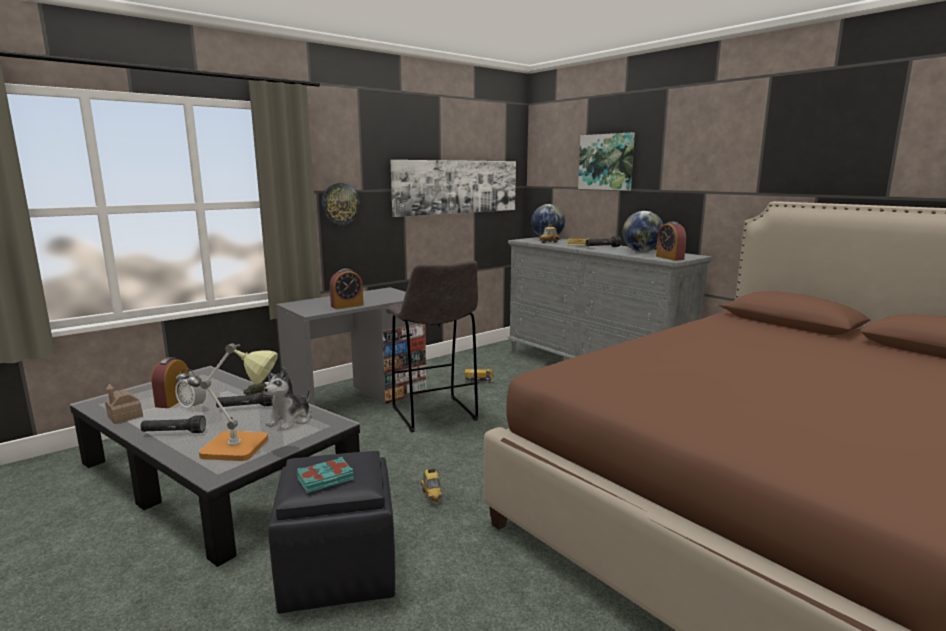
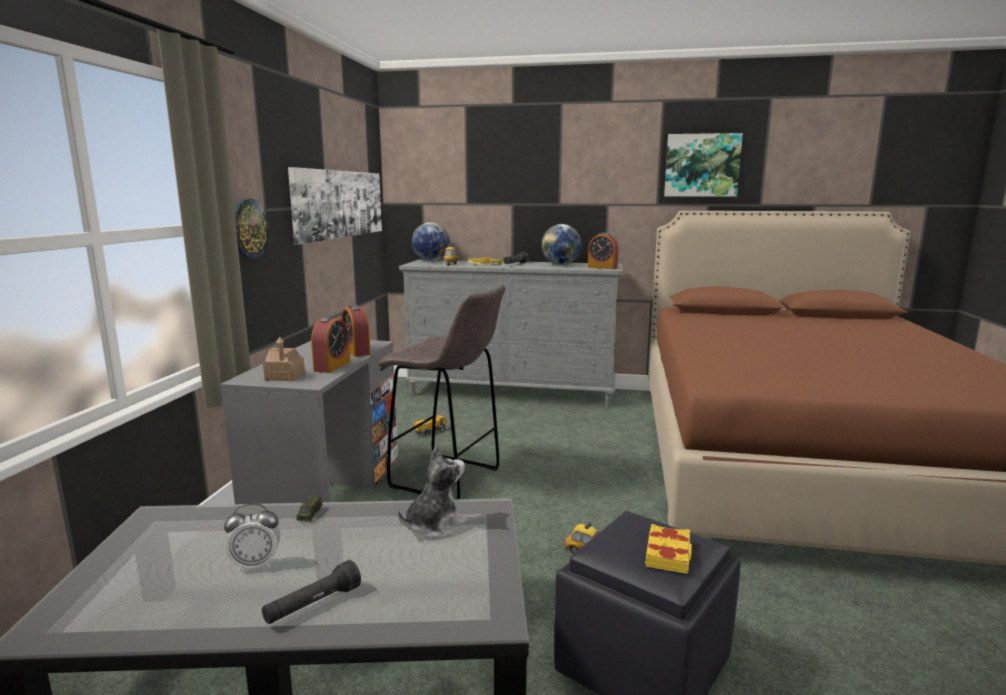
camera: 40 degrees left, 0 degrees up
(125, 416) = (166, 623): toy house -> toy house (285, 376)
(173, 400) = (200, 569): alarm clock -> alarm clock (356, 351)
(243, 447) = (453, 577): table lamp -> none
(245, 407) = (338, 534): black flashlight -> none
(290, 420) = (434, 525): plush toy -> plush toy turned 120 degrees counterclockwise
(326, 479) = (668, 554): turquoise book -> yellow book
(606, 162) = (495, 175): picture -> picture (702, 165)

